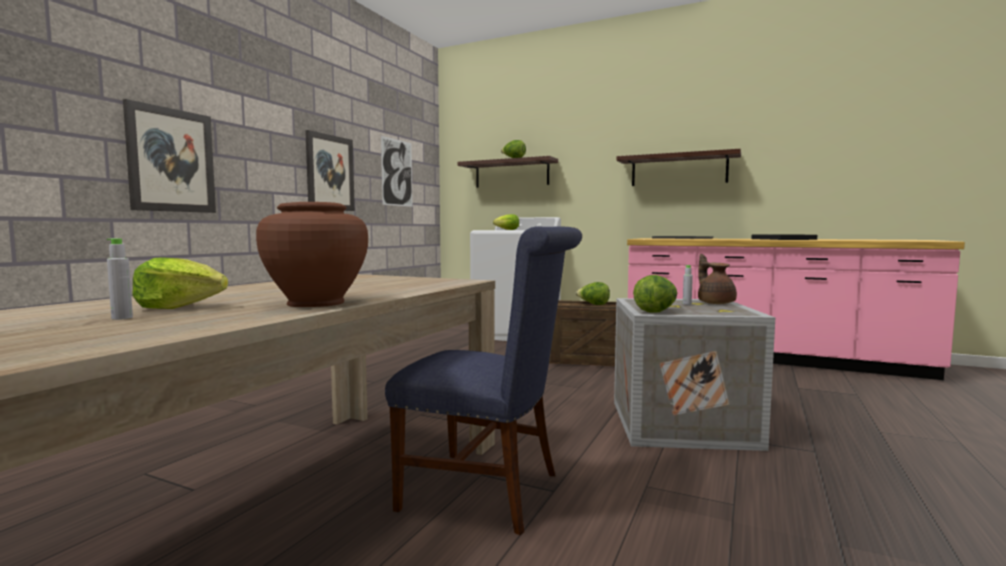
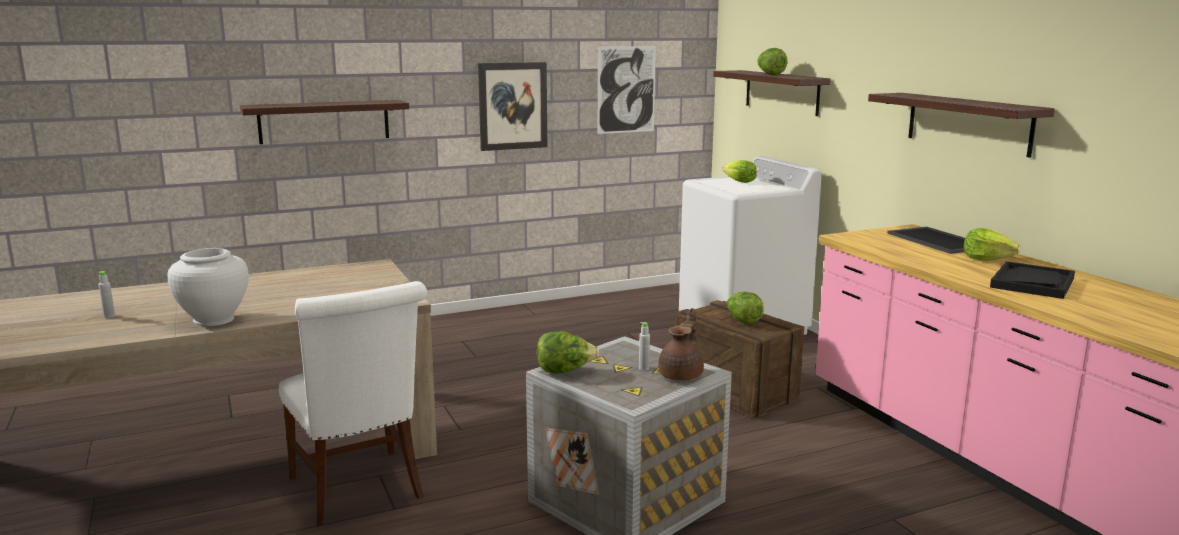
camera: 40 degrees right, 10 degrees up
(171, 160) = (324, 121): picture -> shelf
(179, 307) = (155, 307): lettuce -> lettuce (986, 259)
(316, 303) = (214, 320): brown vase -> white vase
(491, 491) = (359, 490): blue chair -> white chair

